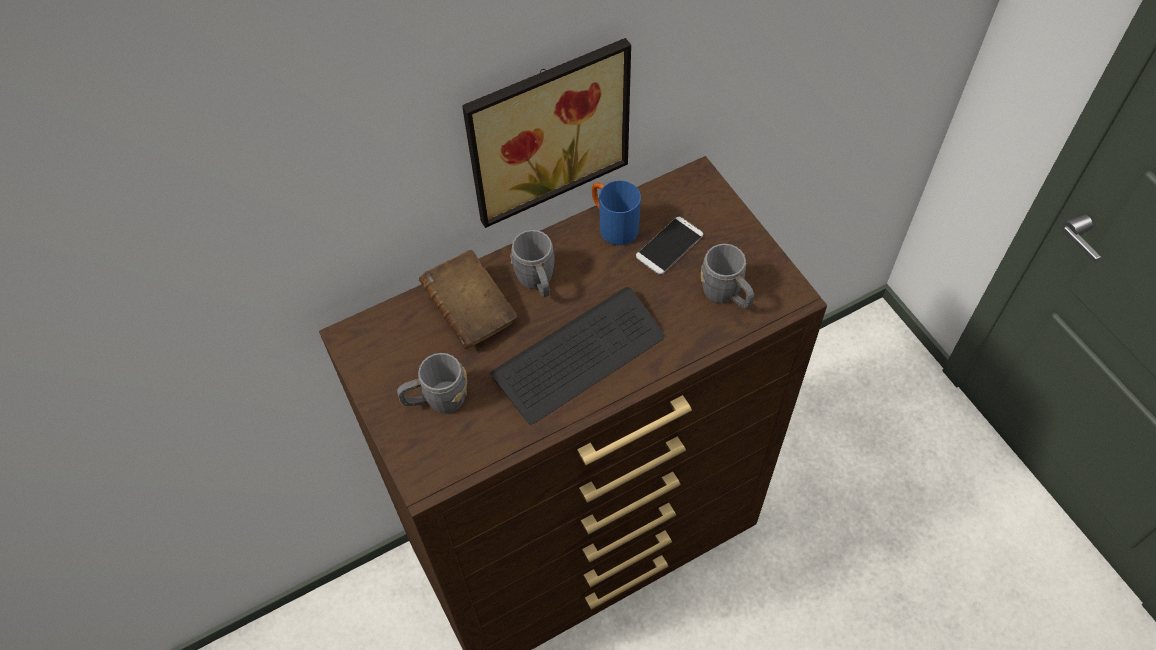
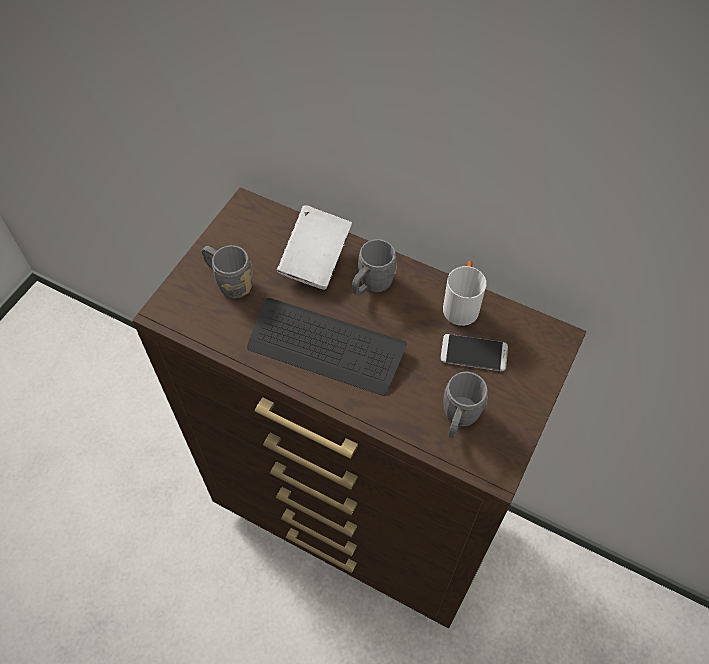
camera: 55 degrees right, 0 degrees up
(471, 312) = (315, 260): brown book -> white book
(545, 128) = (453, 183): picture -> none
(613, 225) = (461, 304): blue mug -> white mug

